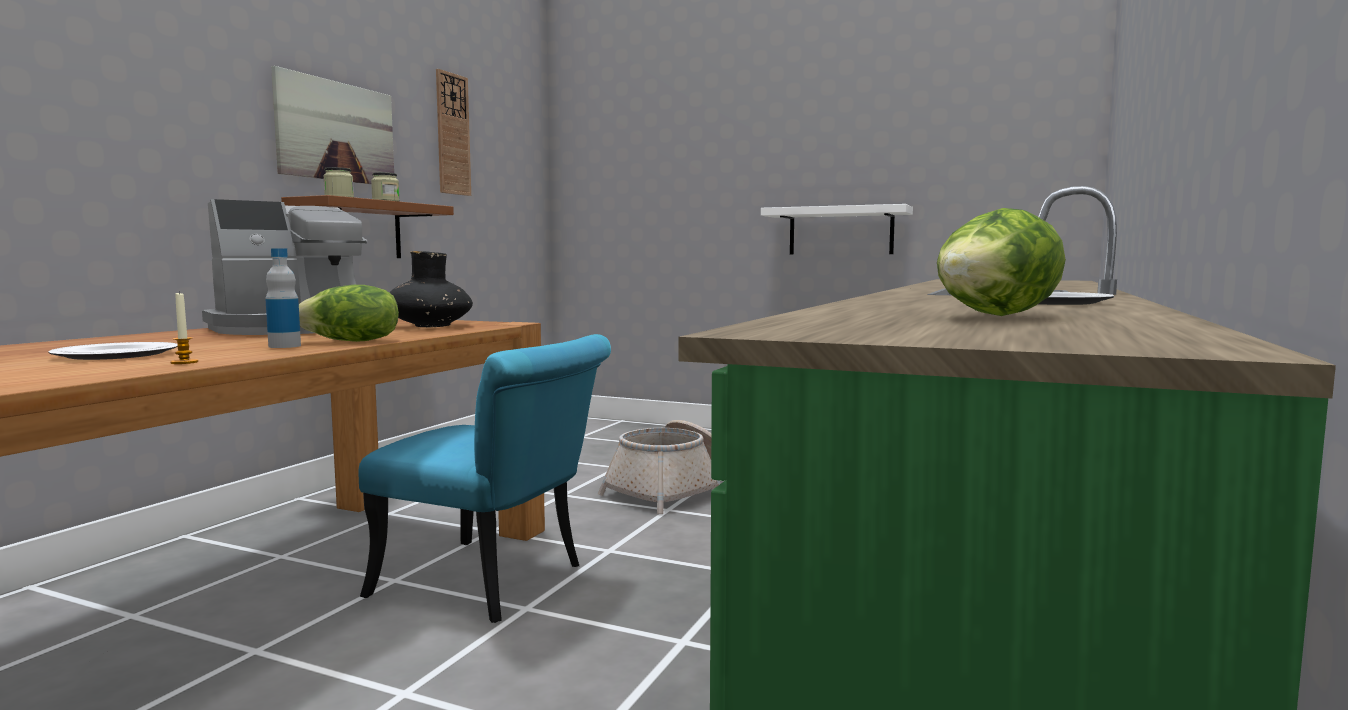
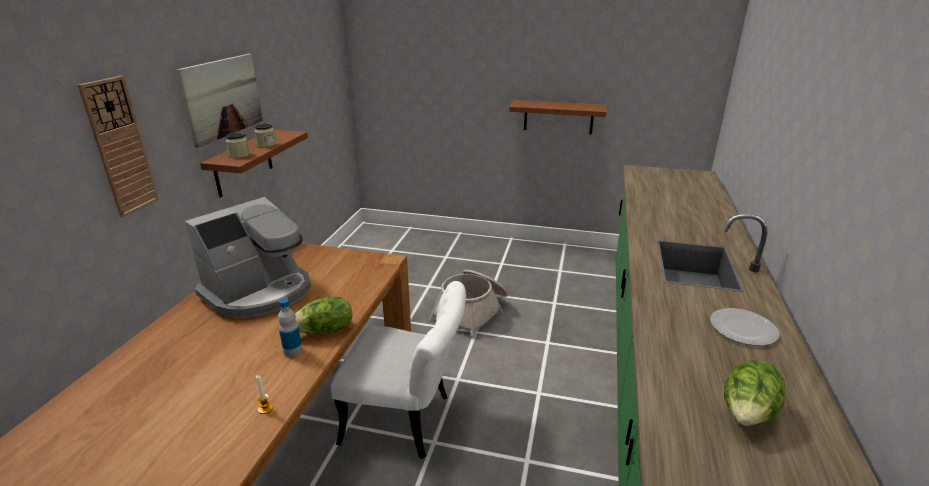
camera: 10 degrees left, 20 degrees up
(116, 355) = (203, 390): plate -> none
(430, 326) = (343, 274): black vase -> none
(452, 134) = (289, 62): wall clock -> wall clock (120, 147)
(497, 583) = (407, 420): turquoise chair -> white chair
(840, 231) = (558, 117): white shelf -> brown shelf

